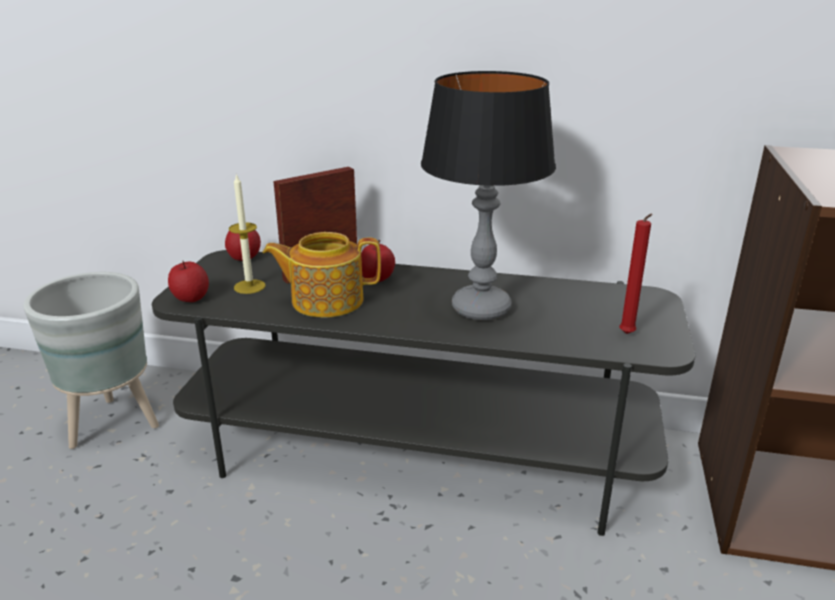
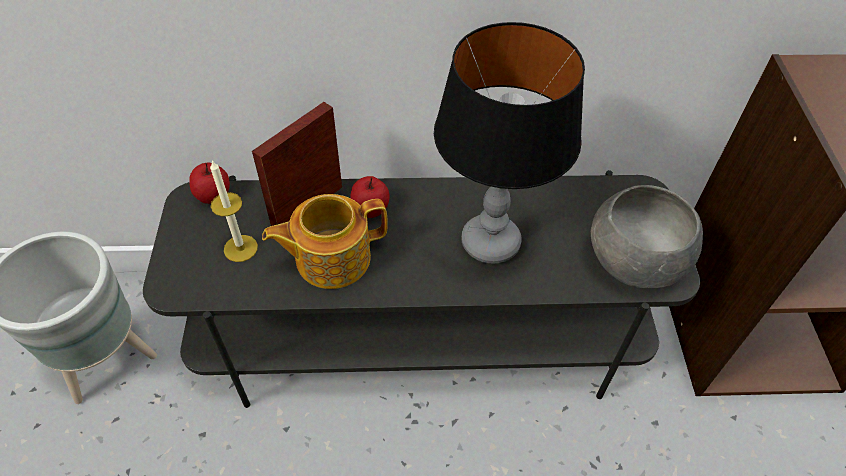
camera: 15 degrees left, 25 degrees up
(191, 298) = (184, 281): apple -> none
(627, 335) = (635, 260): red candle -> grey bowl

